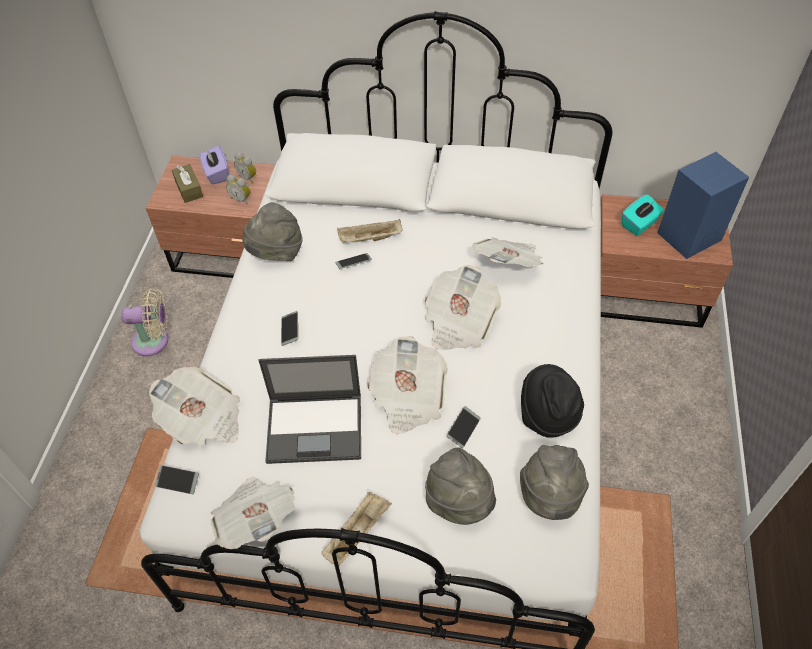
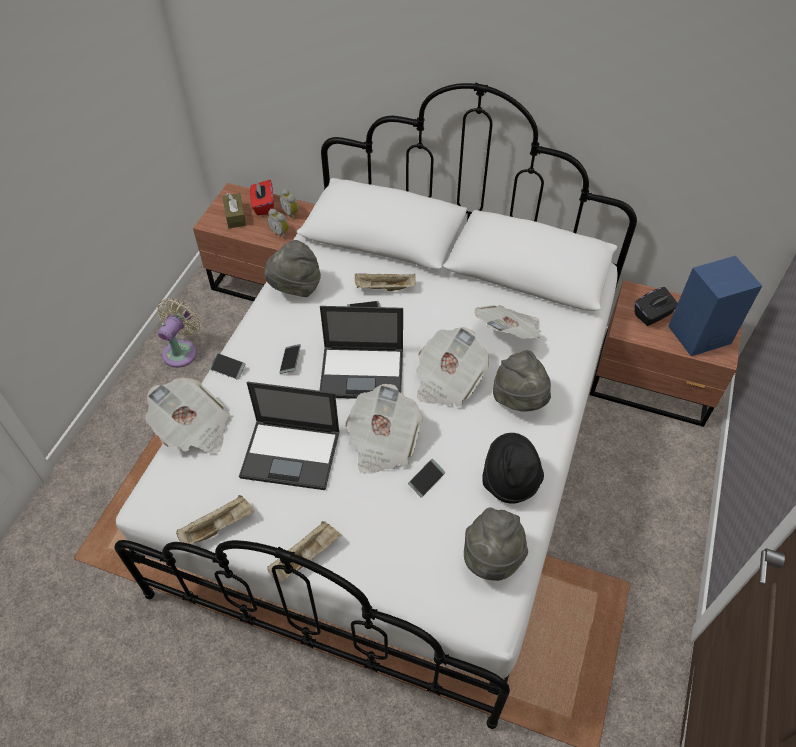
camera: 10 degrees right, 0 degrees up
(154, 341) = (182, 351): beige fan -> beige fan turned 75 degrees counterclockwise
(178, 482) = (158, 480): phone -> phone (227, 368)
(217, 174) = (263, 206): purple tissue box -> red tissue box
(256, 519) = (218, 526): newspaper -> beige tray
(370, 329) = (363, 372): none -> laptop
(459, 502) = (406, 546): grey hat -> grey hat (520, 400)
(639, 224) = (652, 315): turquoise tissue box -> black tissue box

